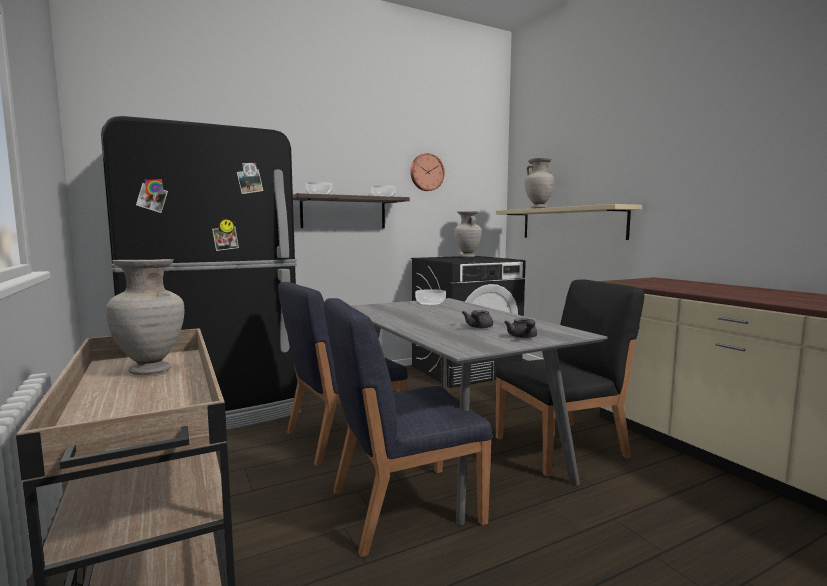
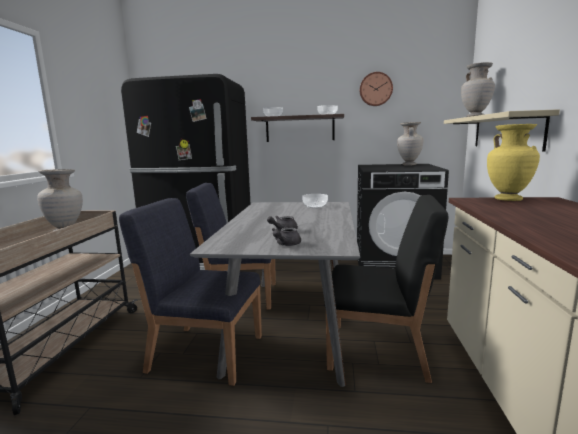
camera: 35 degrees right, 5 degrees up
(635, 280) = (508, 199): none -> yellow vase

